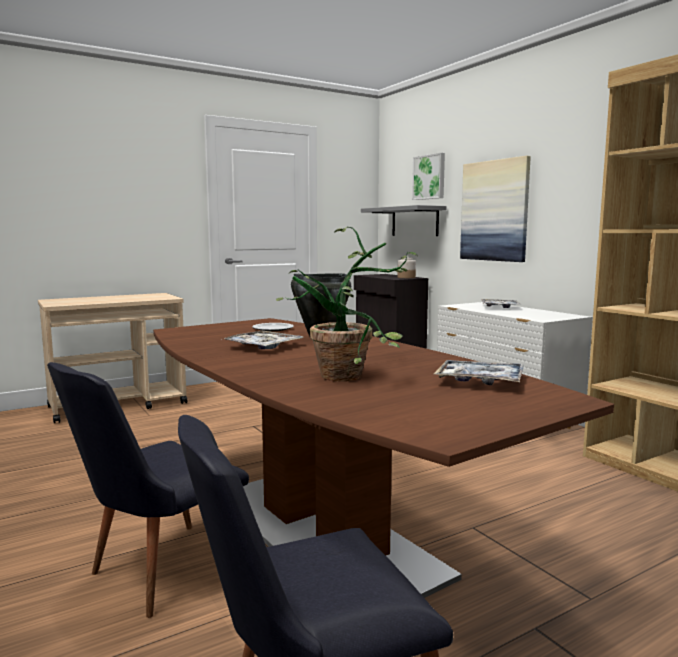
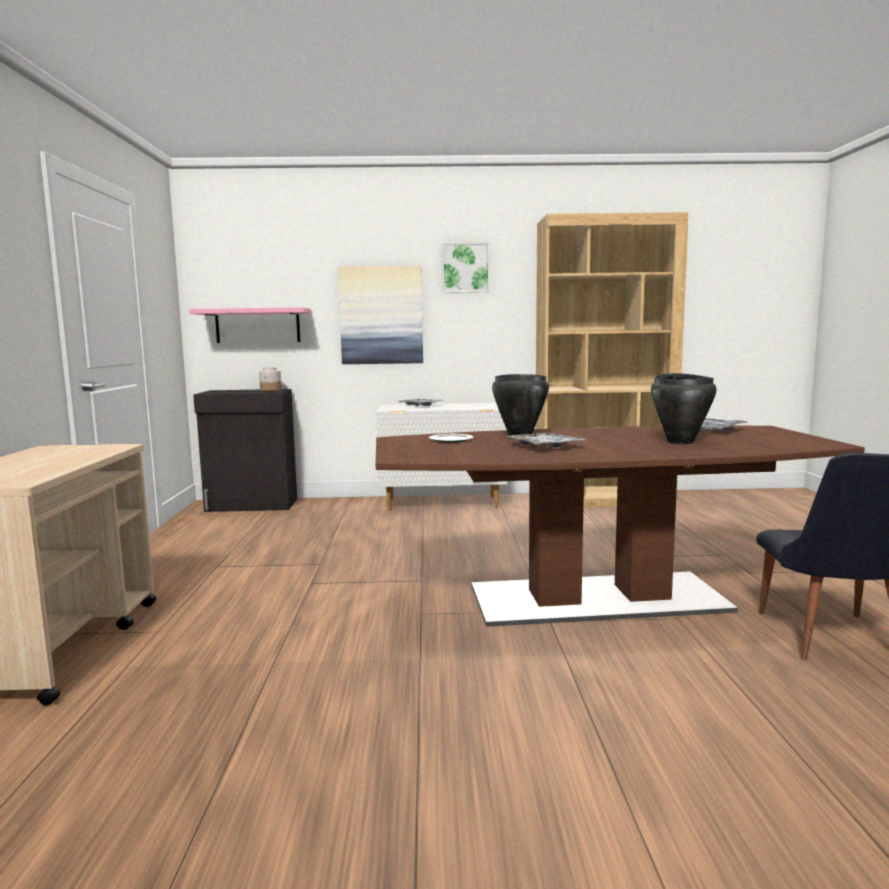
camera: 60 degrees left, 0 degrees up
(157, 573) = (626, 668): black chair -> none
(352, 375) = (681, 442): potted plant -> black cooking pot
(414, 221) = (258, 326): grey shelf -> pink shelf
(429, 177) = (280, 276): picture -> picture (465, 268)

